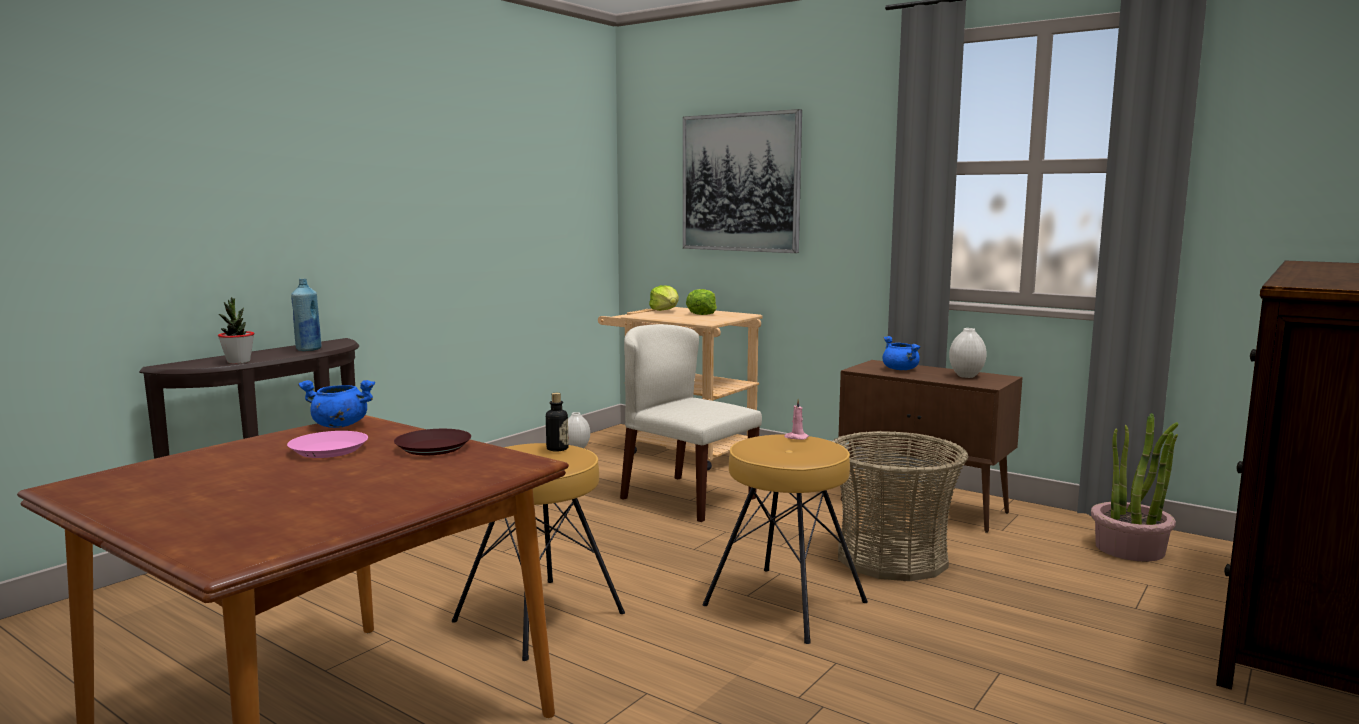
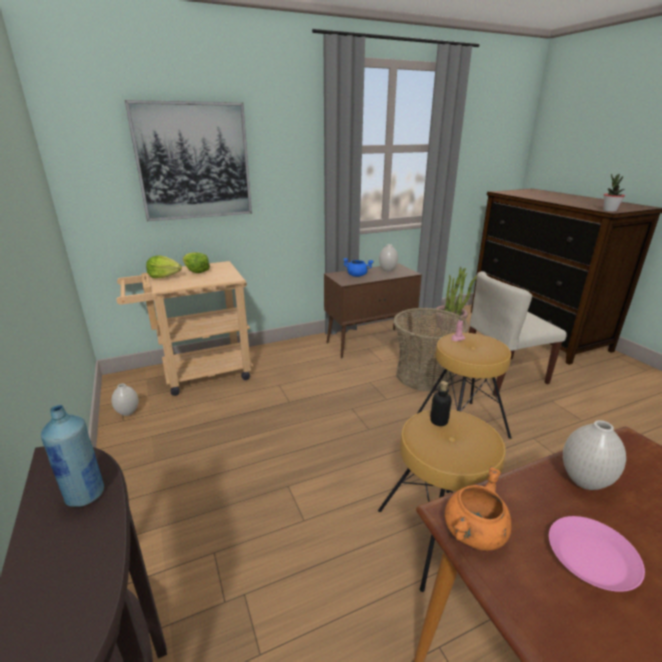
camera: 60 degrees left, 15 degrees up
(238, 362) = (96, 592): potted plant -> potted plant (609, 210)
(338, 425) = (475, 534): blue cooking pot -> orange cooking pot
(434, 448) = (584, 481): brown plate -> white vase
(687, 498) = (285, 402): beige chair -> beige chair (502, 376)

